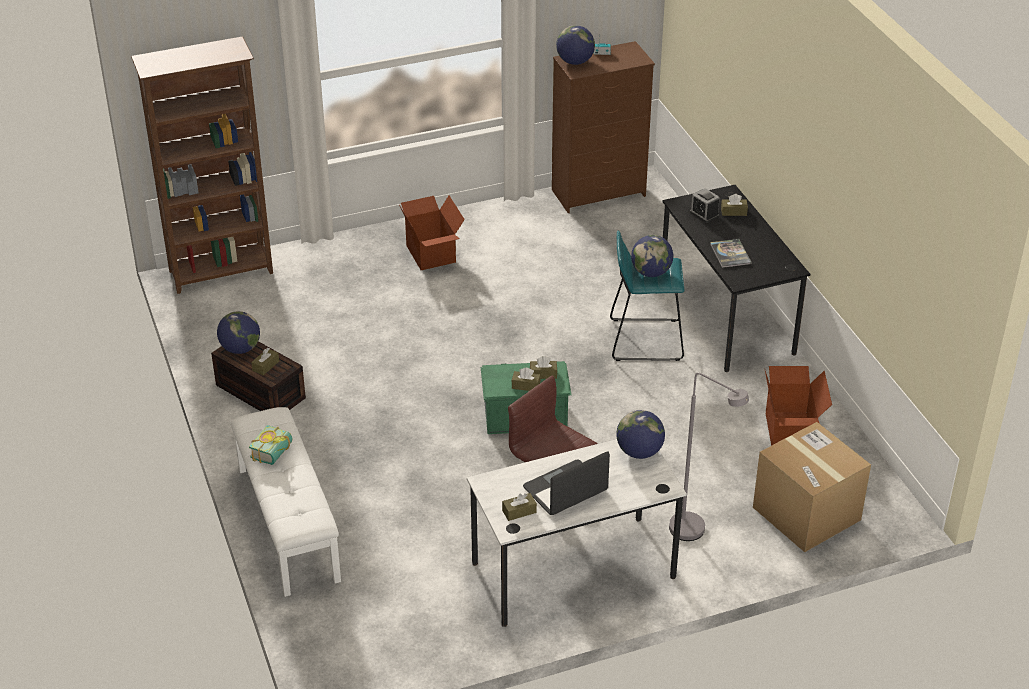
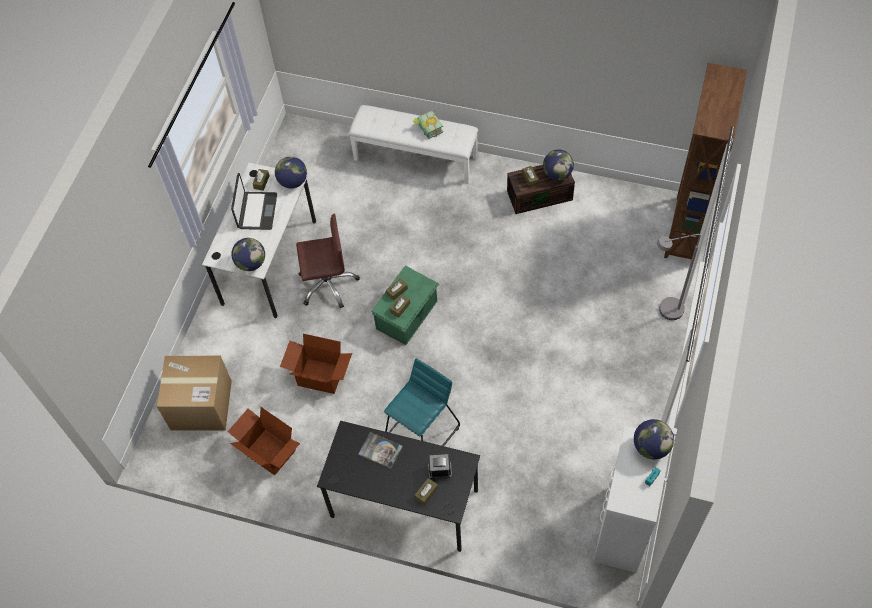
camera: 130 degrees right, 20 degrees up
(432, 254) = (620, 362): cardboard box -> cardboard box (320, 377)
(599, 193) = (621, 529): brown dresser -> white dresser
(651, 272) = (416, 402): globe -> globe (293, 182)
(696, 532) = (241, 338): grey floor lamp -> grey floor lamp (665, 312)

